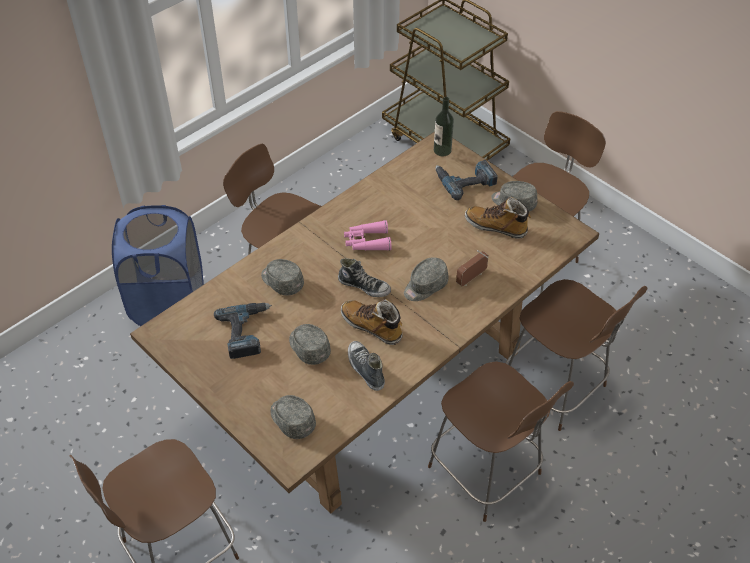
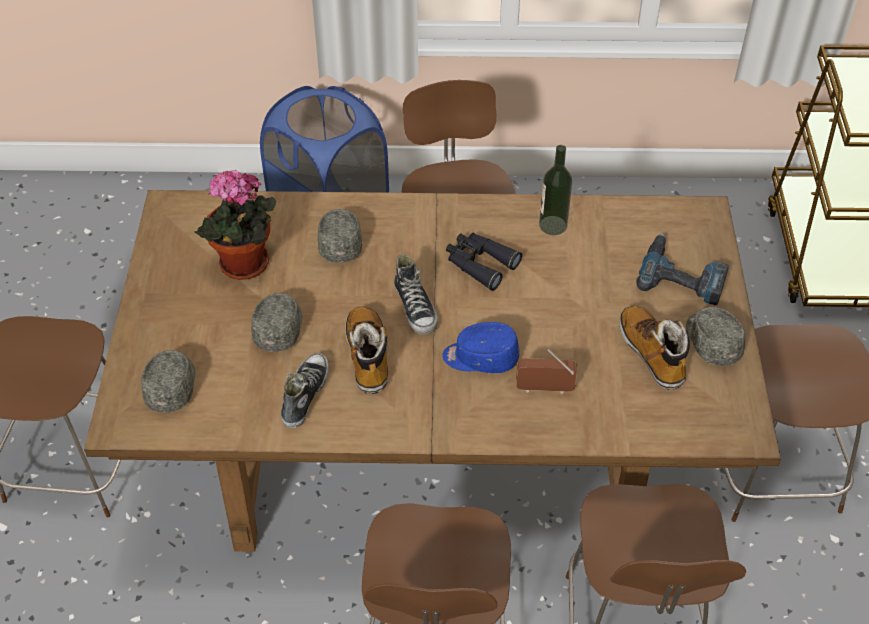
camera: 45 degrees right, 0 degrees up
(246, 332) = (244, 267): power drill -> potted plant
(367, 242) = (479, 264): pink binoculars -> black binoculars
(425, 286) = (480, 358): grey cap -> blue cap
(442, 150) = (699, 223): bottle -> bottle (553, 225)

